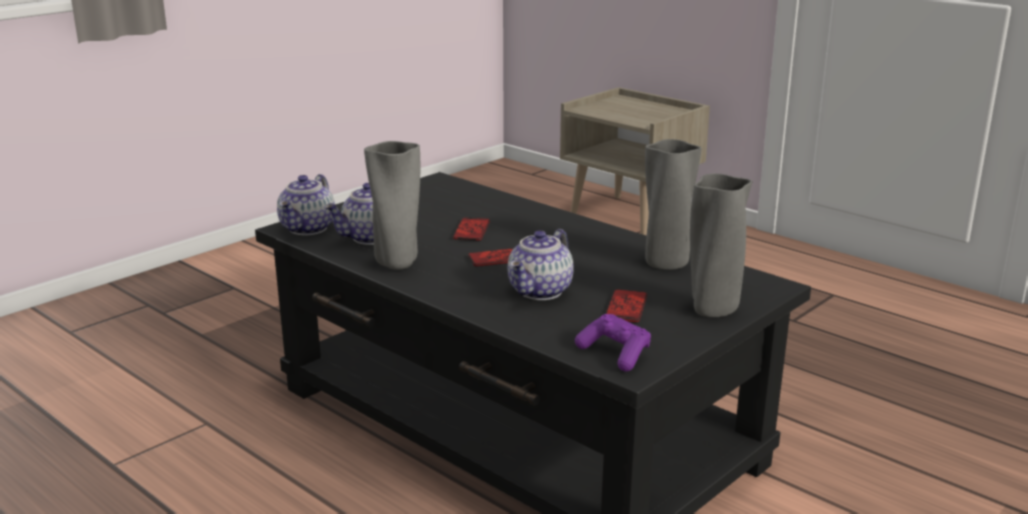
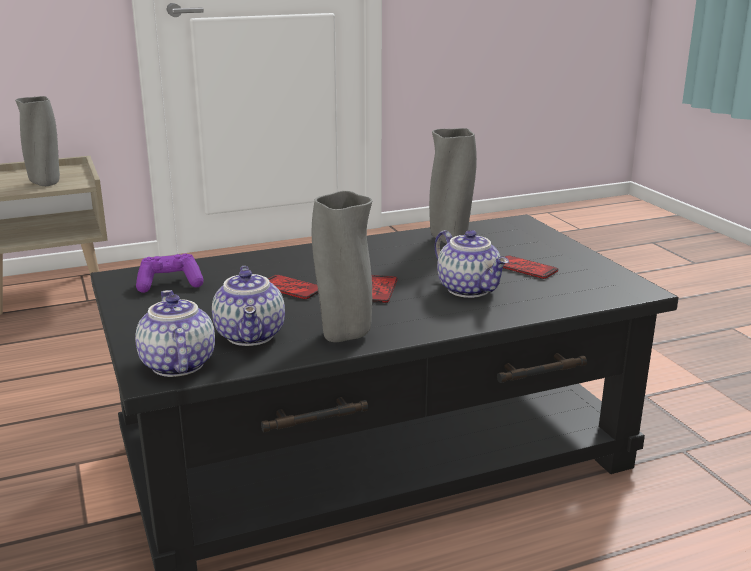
camera: 65 degrees left, 0 degrees up
(309, 229) = (176, 365): teapot -> teapot turned 150 degrees counterclockwise
(615, 354) = (610, 289): purple game controller -> purple game controller (170, 284)
(713, 310) = (549, 245): grey vase -> grey vase (46, 183)

